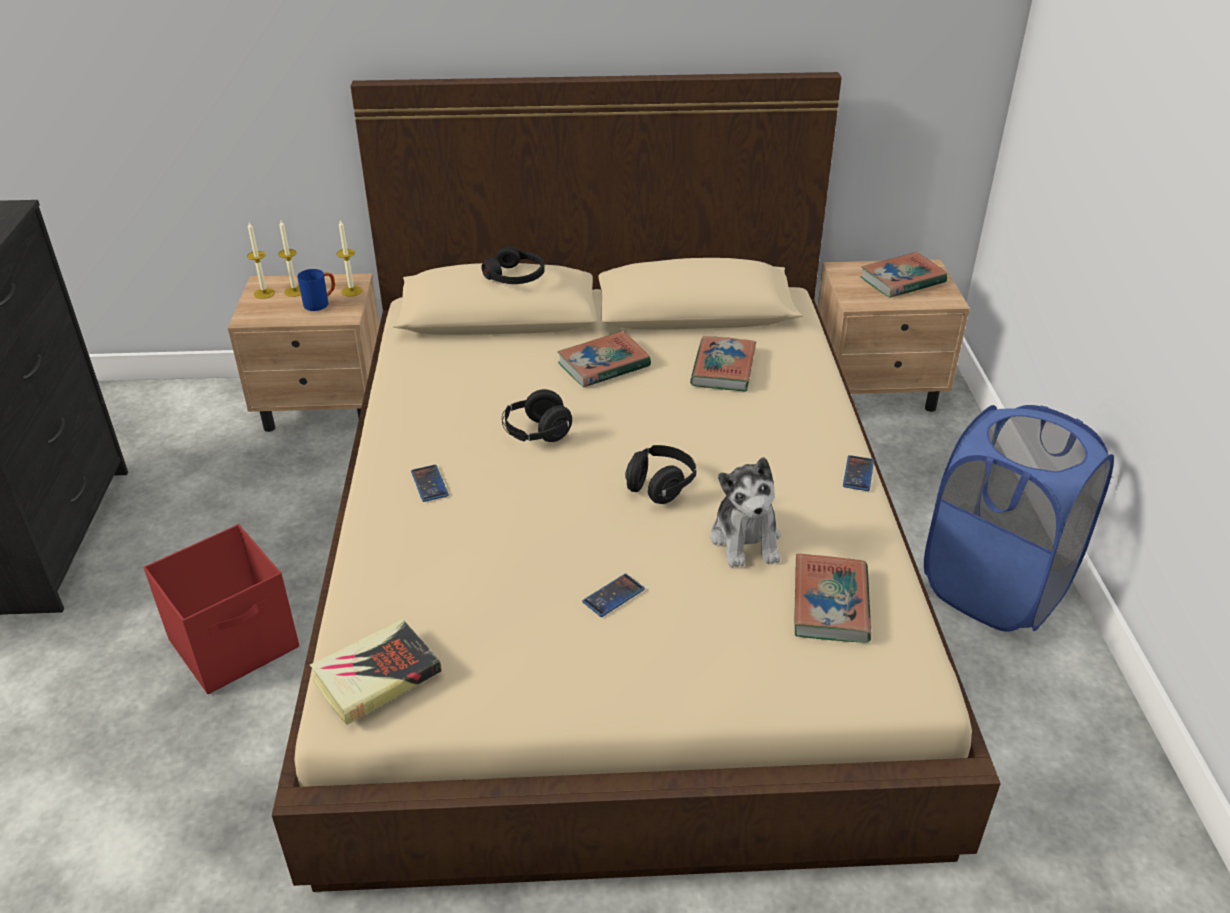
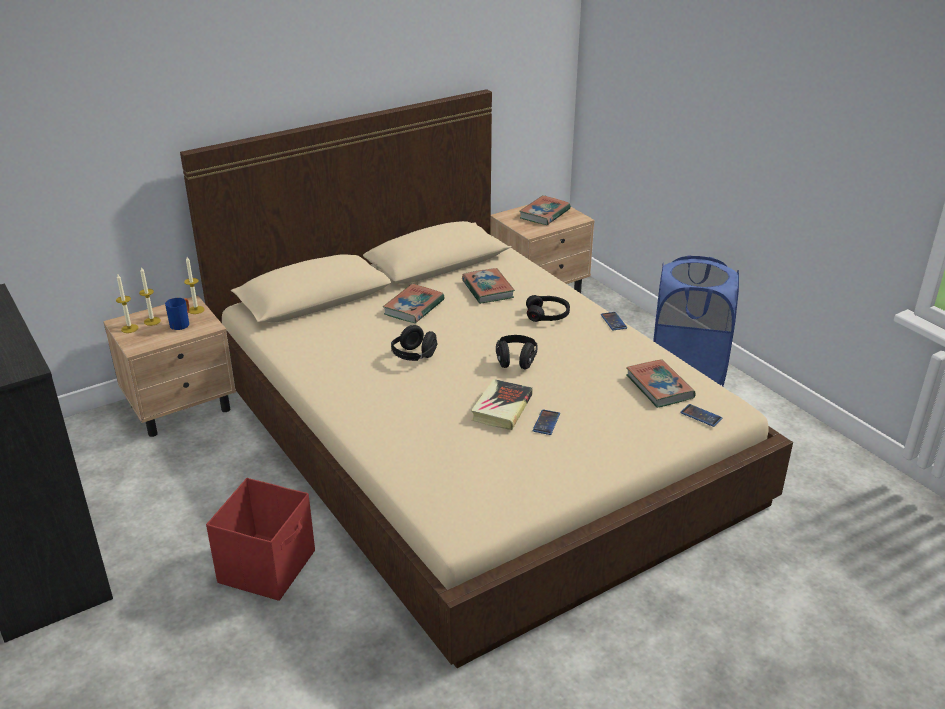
camera: 30 degrees left, 5 degrees down
(376, 676) = (458, 508): book -> book (502, 408)
(429, 484) = (377, 403): phone -> phone (701, 416)
(515, 276) = (325, 266): black headphones -> black headphones (547, 315)
(746, 539) = (587, 372): plush toy -> none

